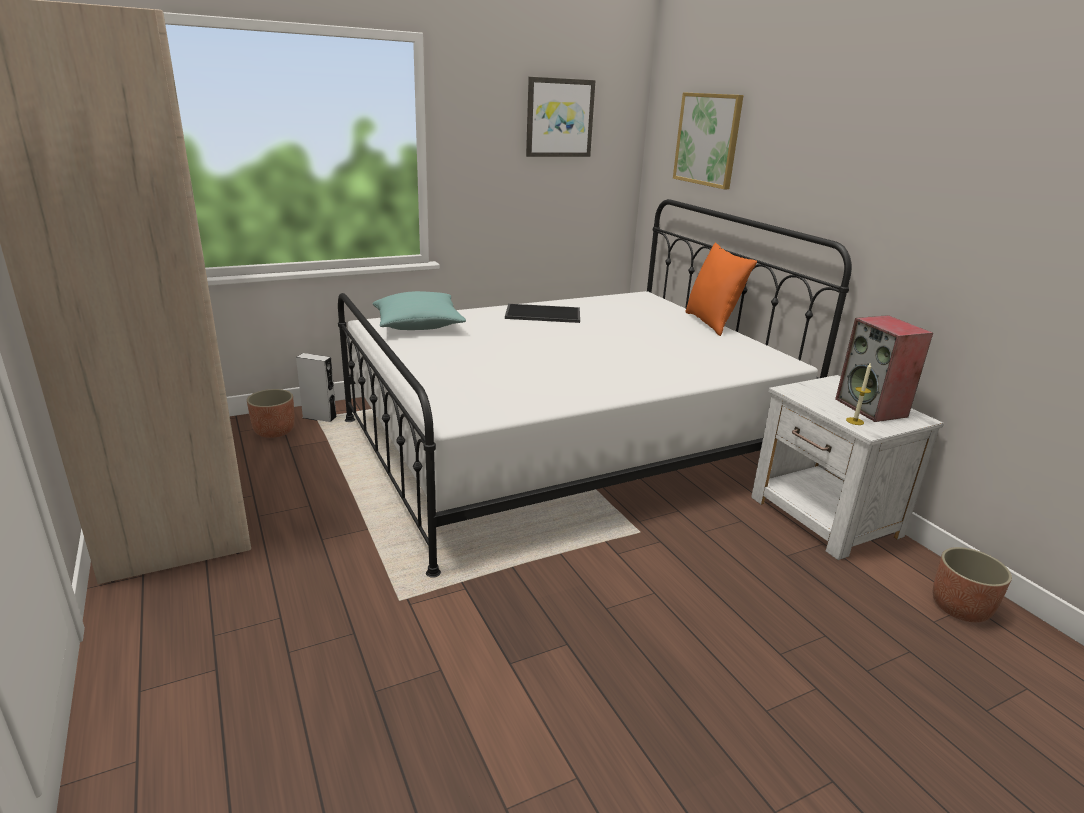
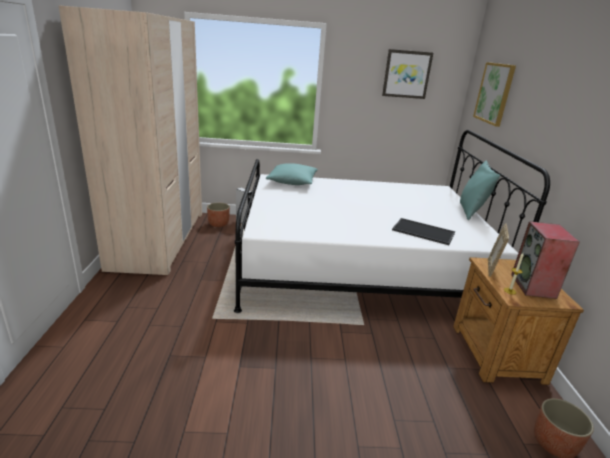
camera: 25 degrees right, 0 degrees up
(542, 314) = (366, 188): tray -> tray (422, 231)
(712, 323) = (471, 212): orange pillow -> turquoise pillow
(807, 396) = (492, 268): none -> picture frame
(825, 518) = (496, 354): white nightstand -> brown nightstand

